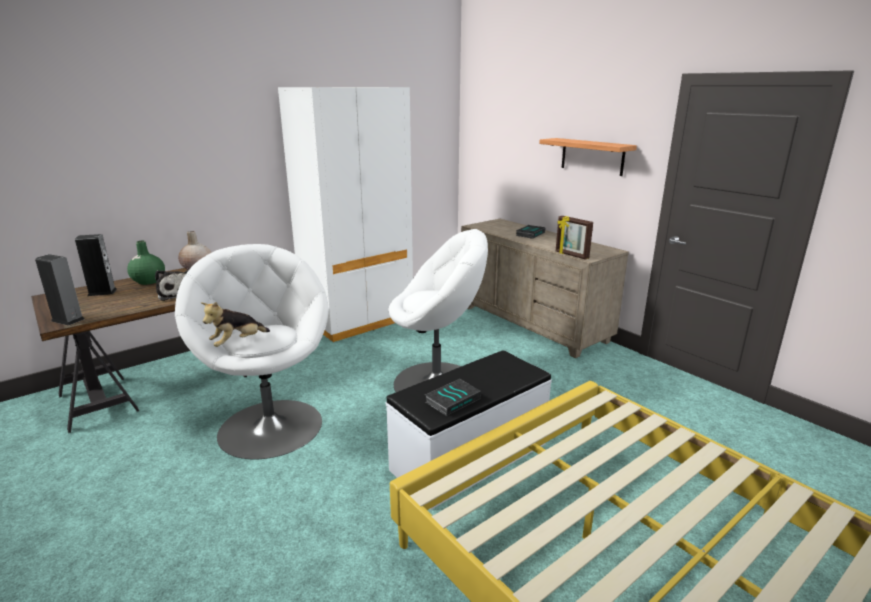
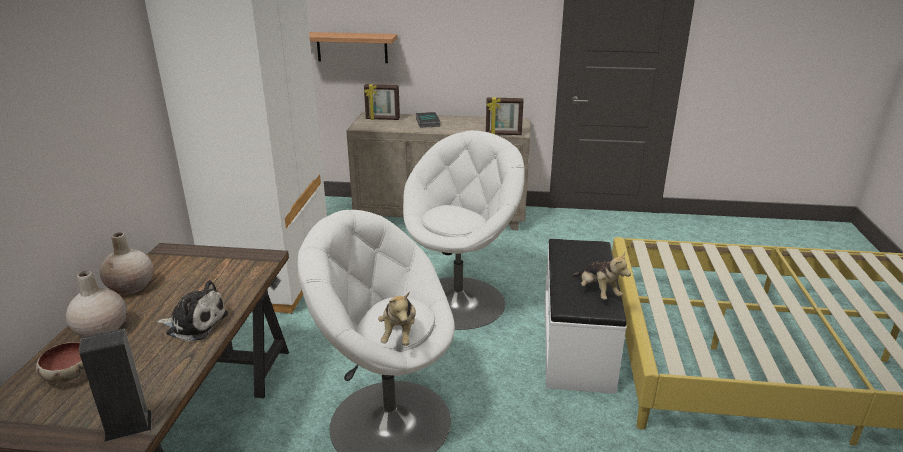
camera: 45 degrees left, 5 degrees up
(102, 292) = (68, 375): speaker -> bowl
(148, 281) = (101, 330): green vase -> beige vase
(452, 400) = (597, 292): book -> plush toy
(502, 225) = (382, 119): none -> picture frame
(592, 156) = (479, 32): shelf -> shelf (352, 47)

